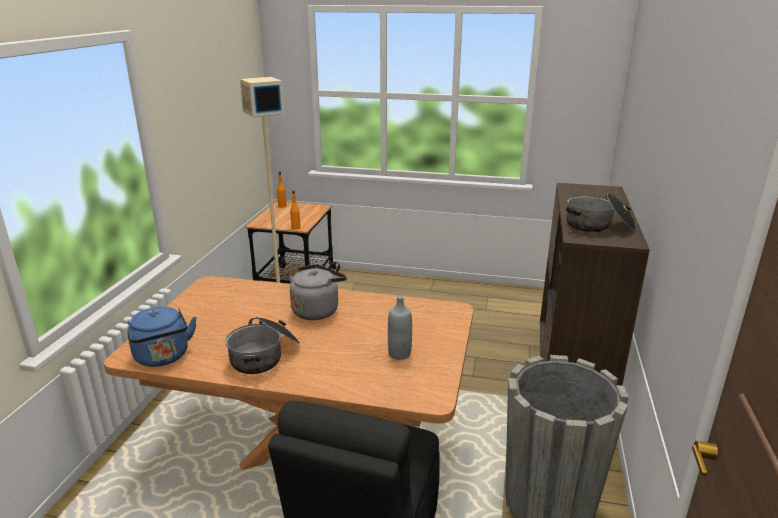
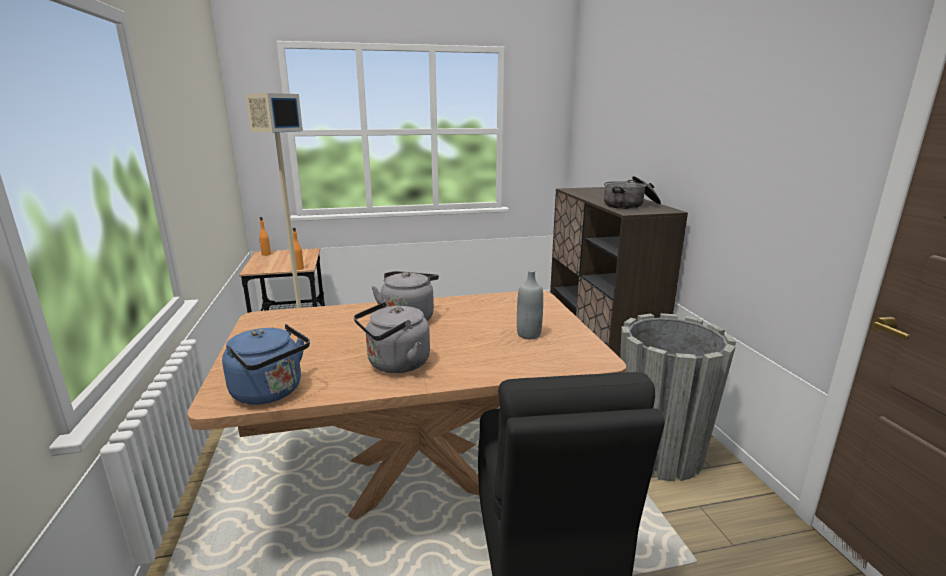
camera: 25 degrees left, 5 degrees down
(264, 356) = (395, 364): cooking pot -> grey kettle

